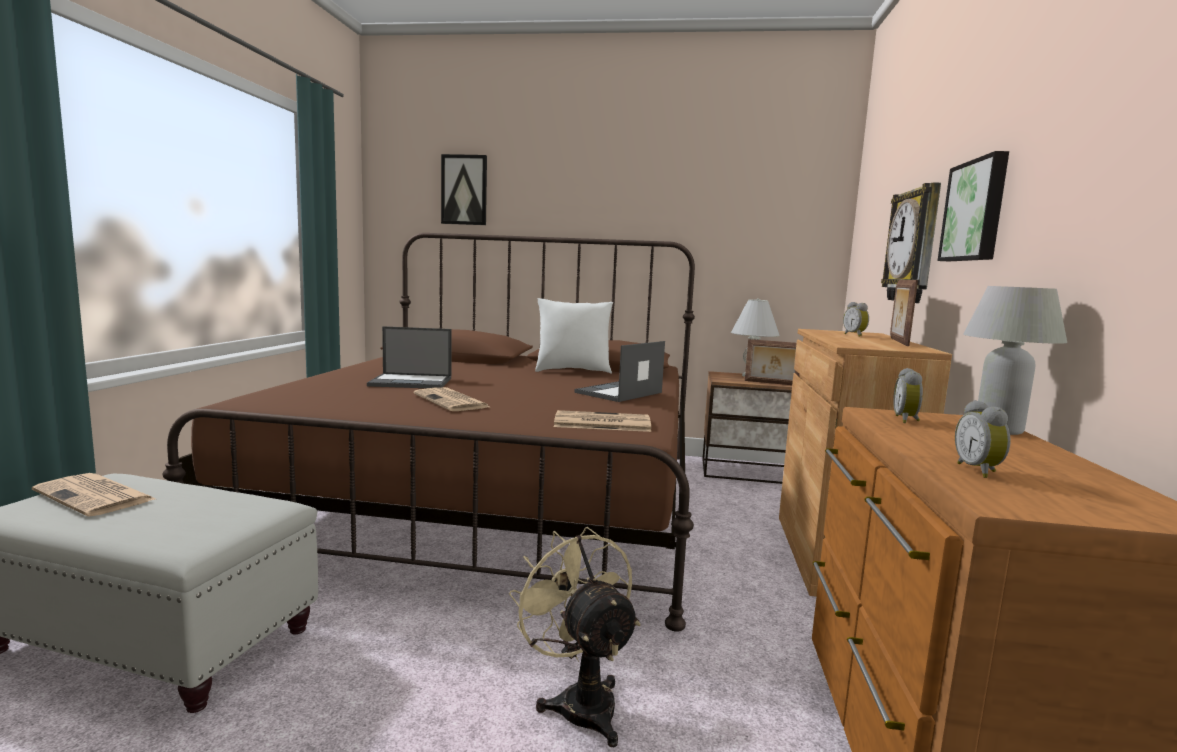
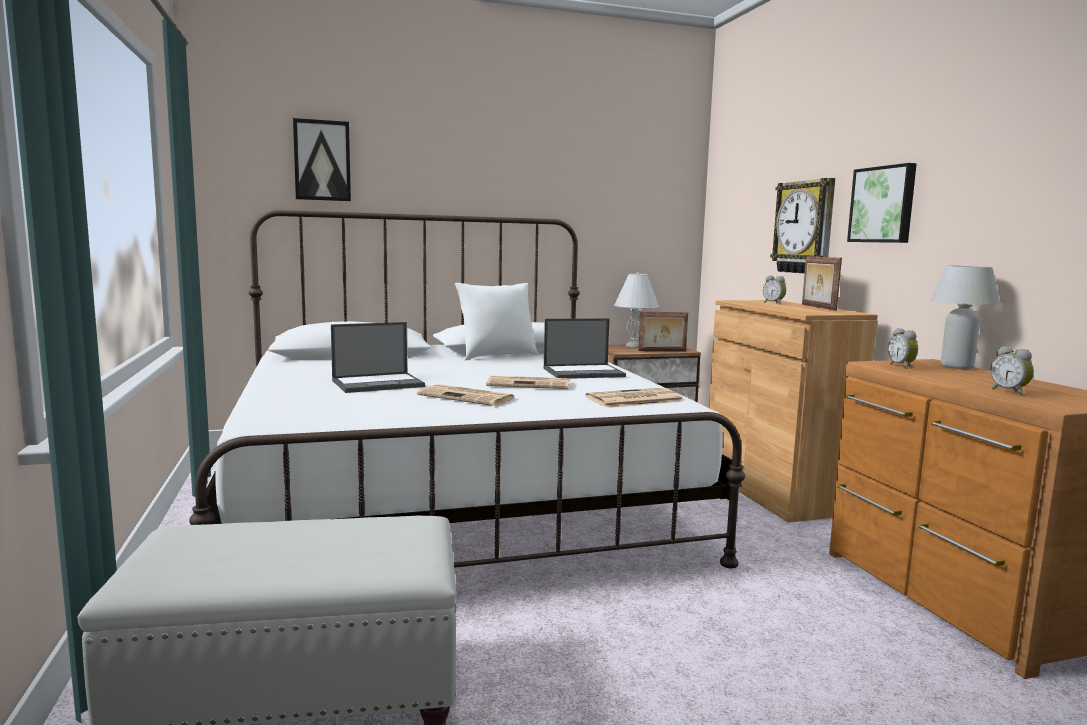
camera: 25 degrees left, 0 degrees up
(96, 496) = (208, 549): newspaper -> newspaper (530, 384)
(494, 498) = (451, 498): brown bed -> white bed
(579, 701) = (727, 631): beige fan -> none
(618, 393) = (584, 372): laptop -> laptop turned 120 degrees counterclockwise

